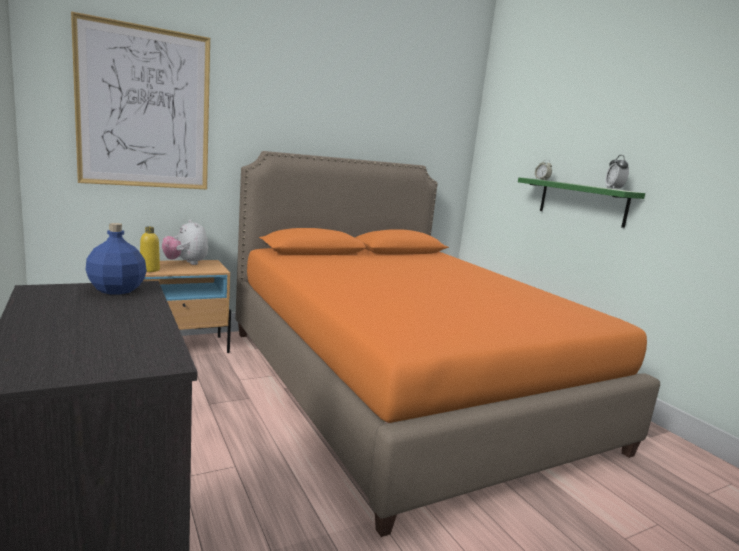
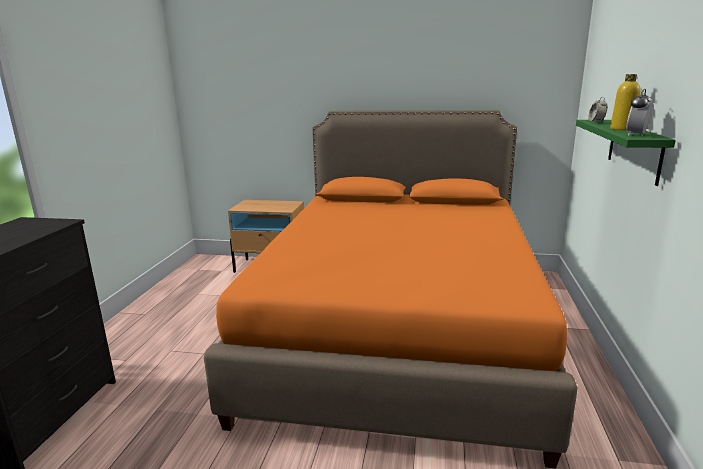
camera: 40 degrees right, 5 degrees up
(117, 290) = (49, 223): blue bottle -> none
(145, 108) = (245, 87): picture -> none
(149, 270) = (242, 207): yellow bottle -> yellow bottle (622, 129)
(186, 263) = (274, 203): plush toy -> none

